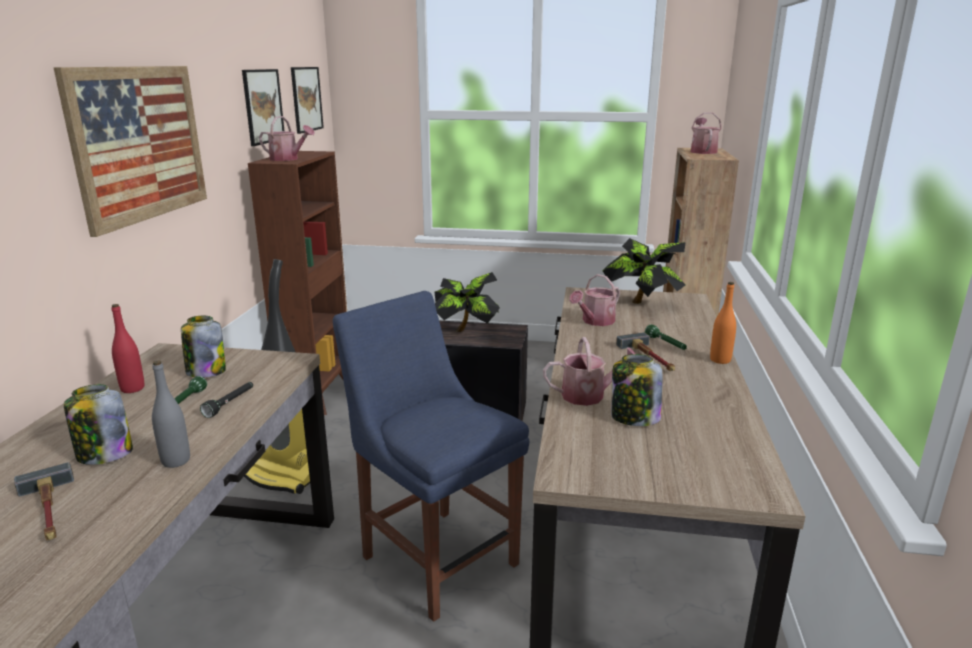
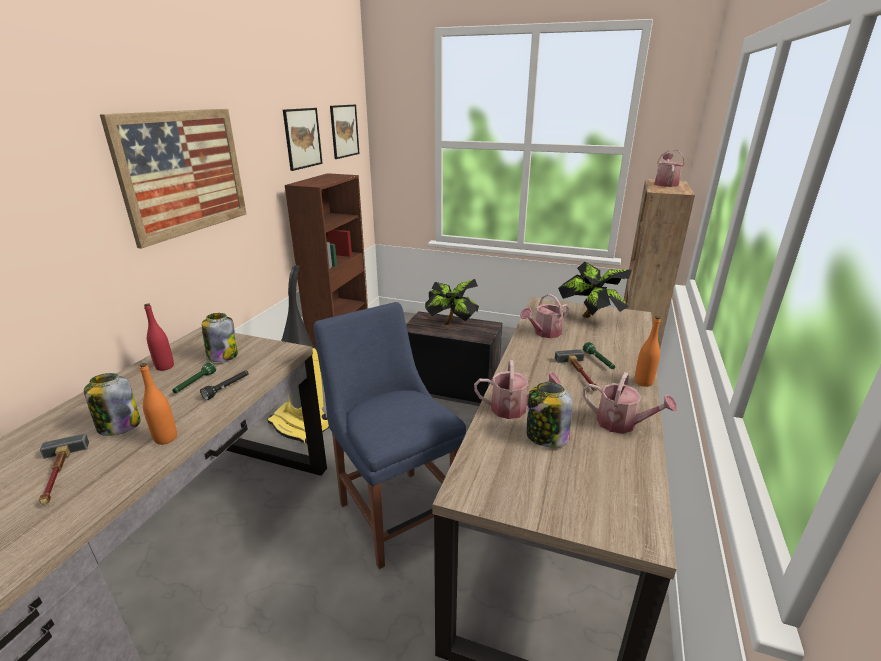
camera: 10 degrees right, 5 degrees up
(176, 461) = (166, 438): grey bottle -> orange bottle
(287, 159) = (316, 182): watering can -> watering can (622, 424)

